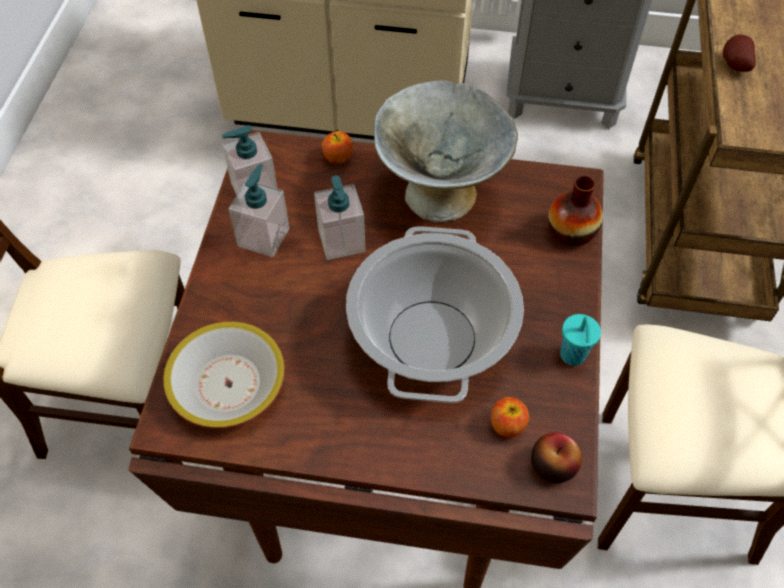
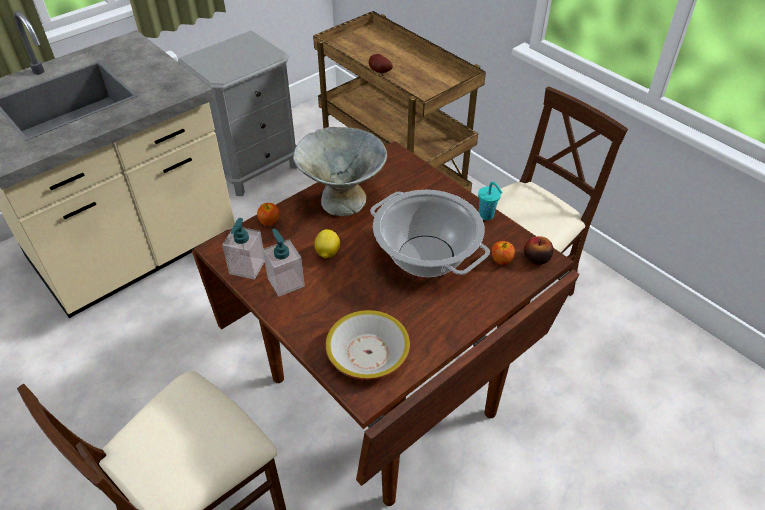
camera: 50 degrees left, 10 degrees down
(341, 241) = (327, 253): soap dispenser -> lemon
(571, 231) = (418, 172): vase -> none

